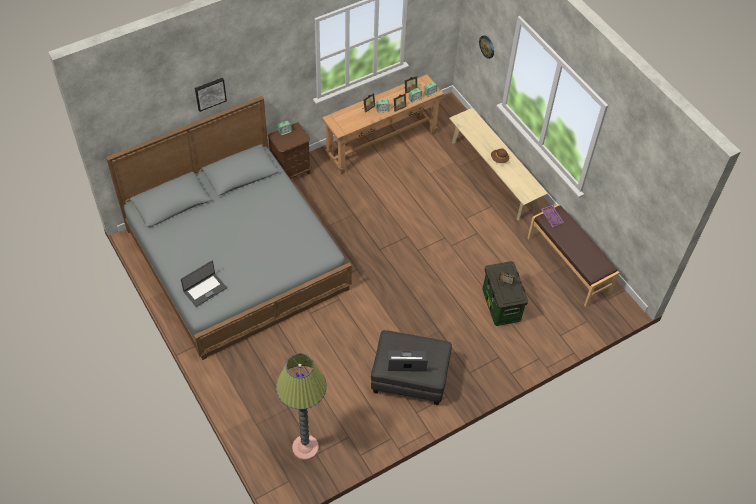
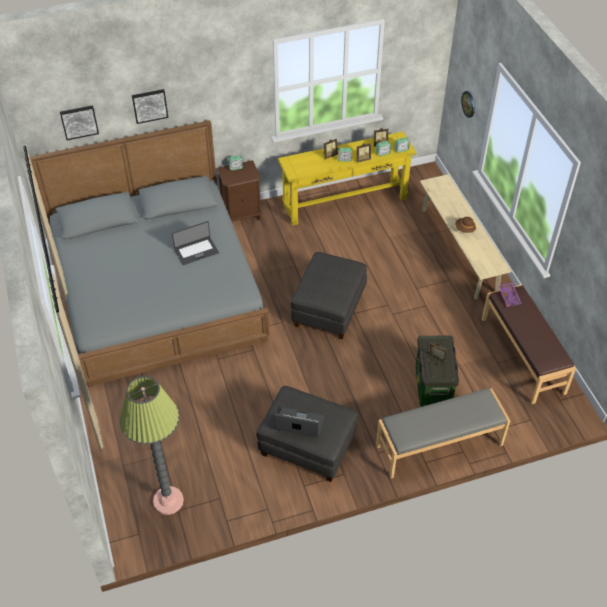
camera: 15 degrees right, 5 degrees down
(149, 119) = (79, 121): none -> picture
(205, 289) = (101, 309): laptop -> laptop (196, 251)
(381, 144) = (345, 202): brown console table -> yellow console table
(395, 250) = (329, 309): none -> grey ottoman
(518, 357) = (439, 445): none -> grey bench

